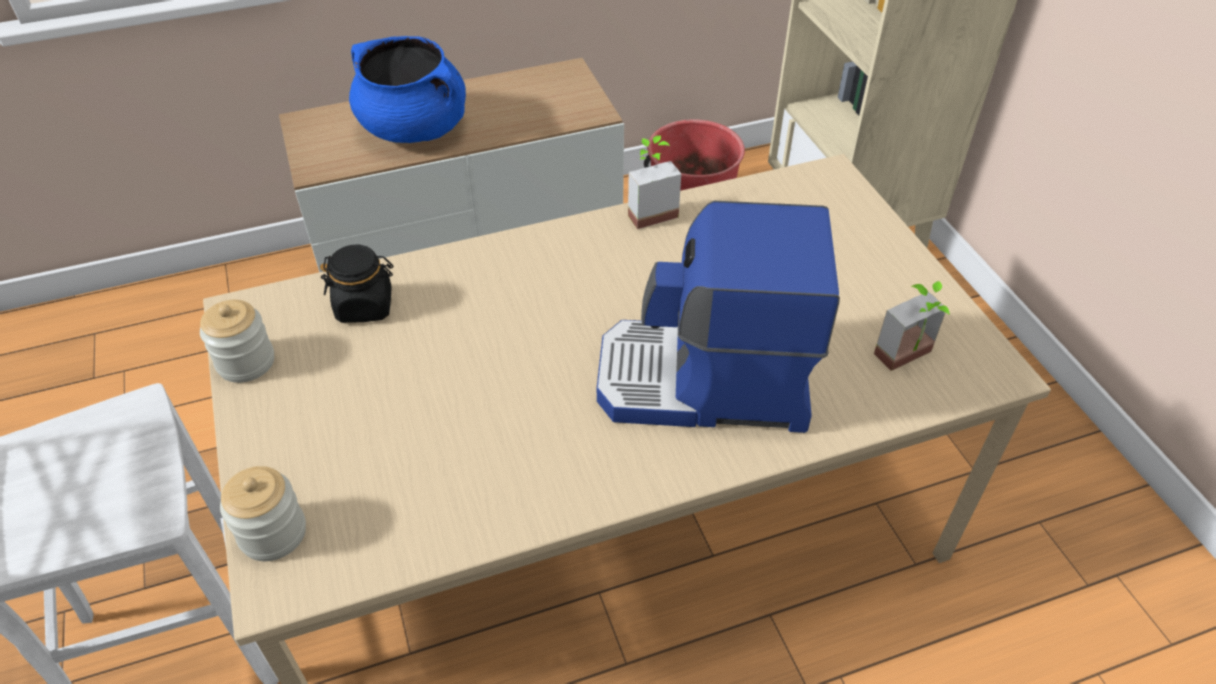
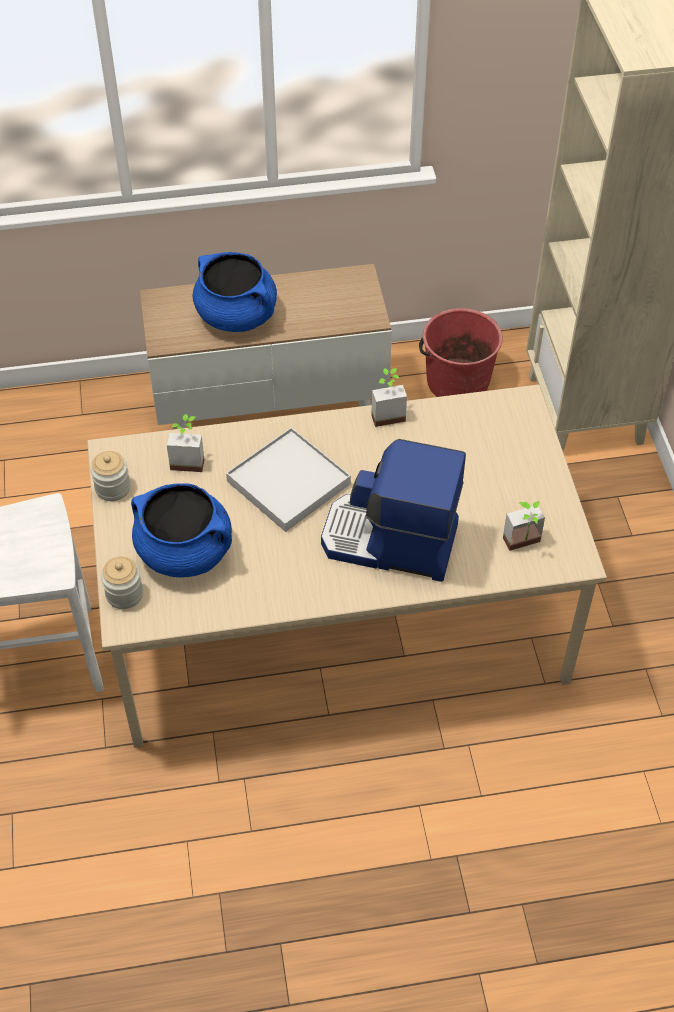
camera: 10 degrees right, 5 degrees up
(365, 306) = (188, 459): black jar -> potted plant
(375, 445) = (185, 552): none -> blue cooking pot
(525, 318) = (288, 482): none -> white tray

